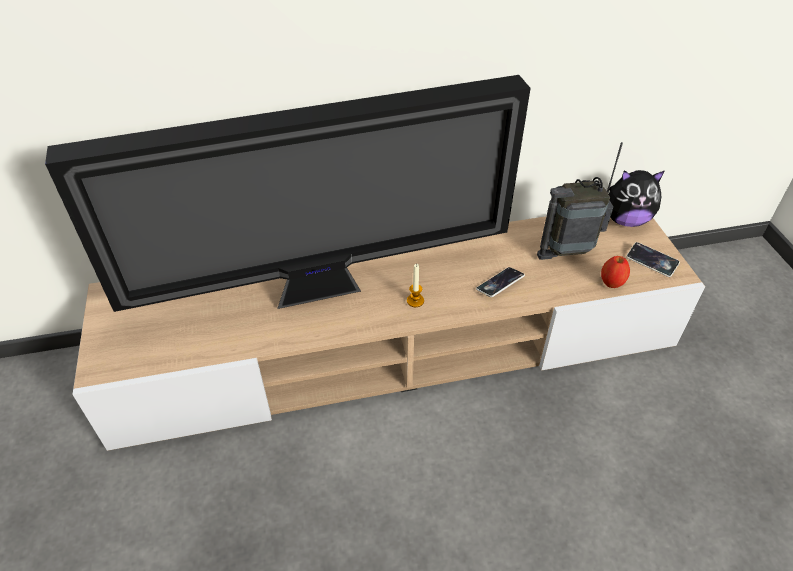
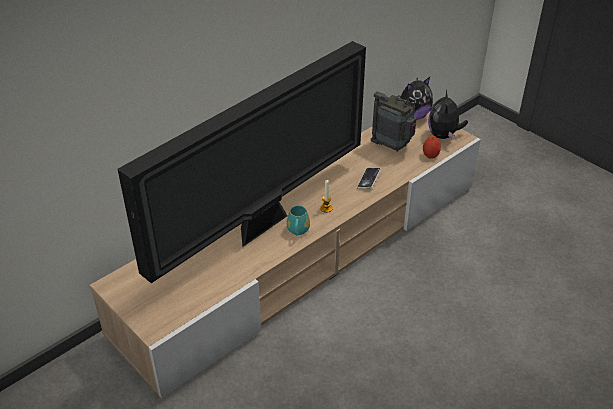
camera: 30 degrees left, 5 degrees down
(356, 316) = (298, 231): none -> turquoise mug
(567, 251) = (392, 146): radio -> radio turned 75 degrees clockwise
(651, 262) = (443, 135): phone -> plush toy

